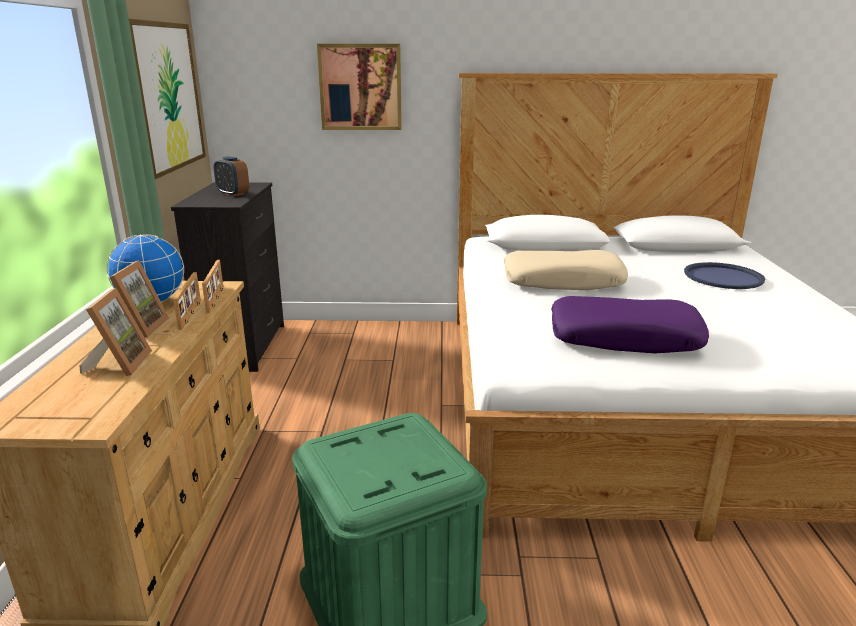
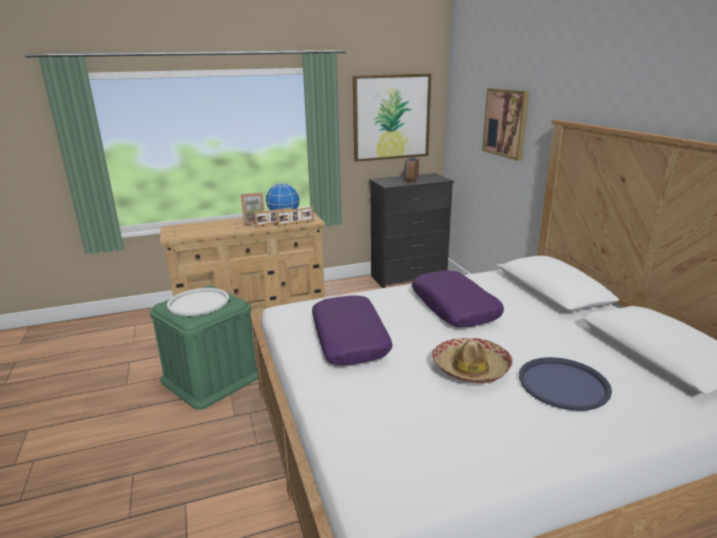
camera: 70 degrees right, 0 degrees up
(119, 364) = (218, 228): picture frame -> none
(387, 458) = (198, 302): none -> white tray
(563, 281) = (455, 307): beige pillow -> purple pillow
(698, 298) = (471, 368): none -> hat

